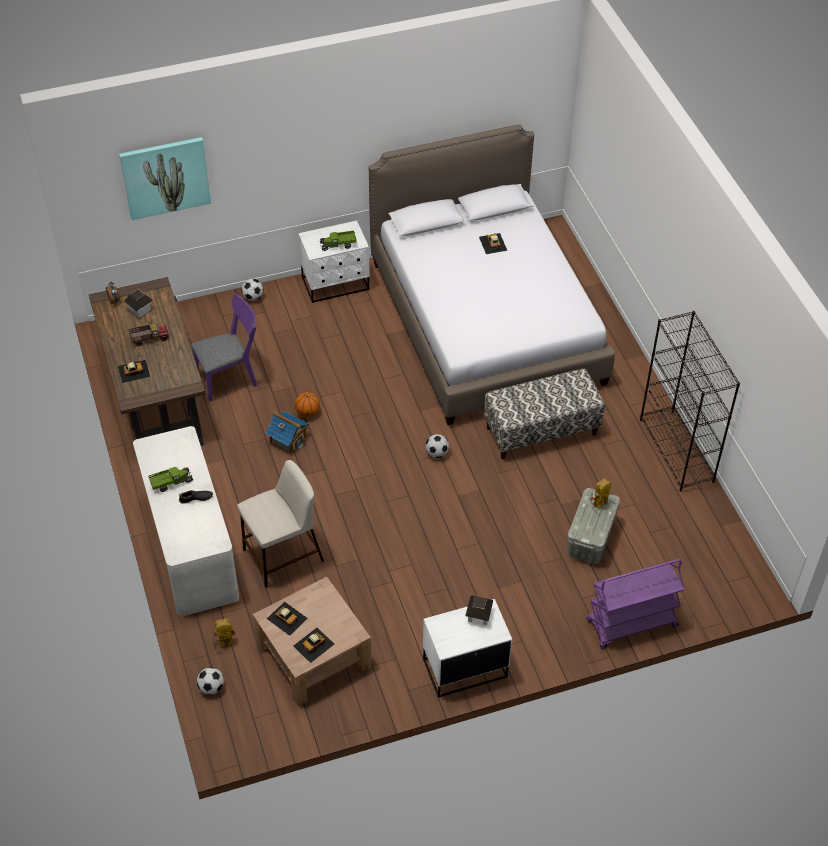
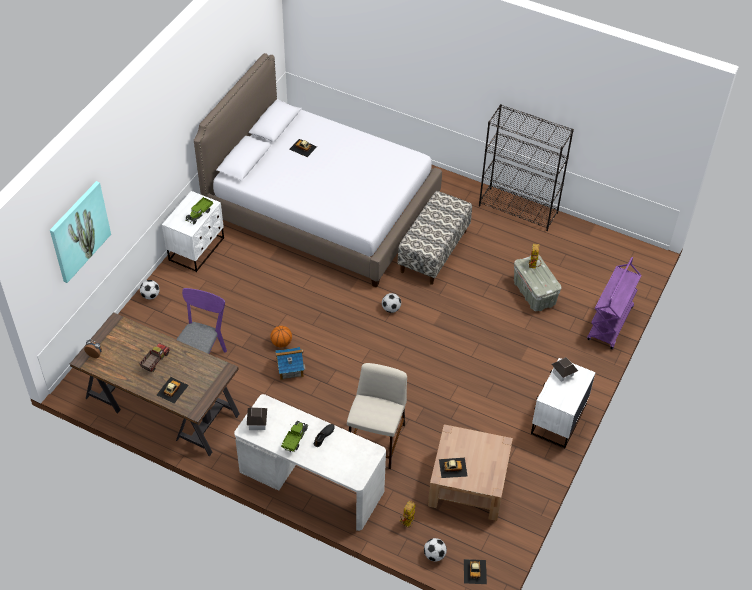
camera: 45 degrees left, 0 degrees up
(139, 309) = (121, 347): toy house -> toy house (257, 423)
(314, 645) = (487, 469): toy car -> toy car (475, 571)

